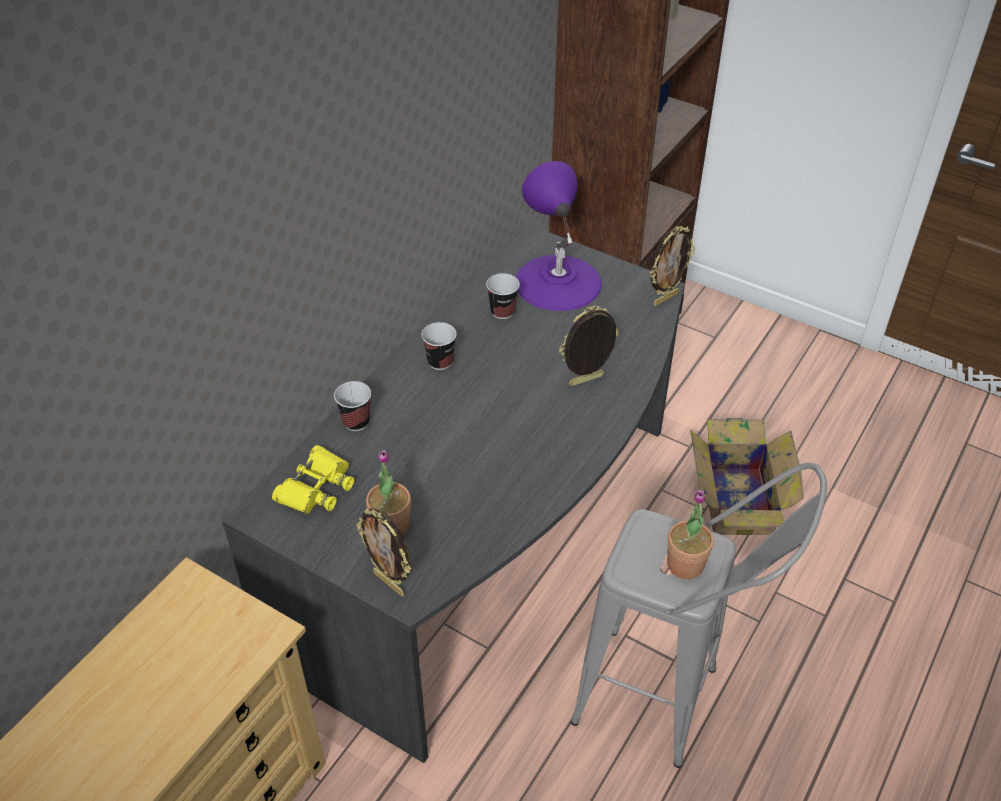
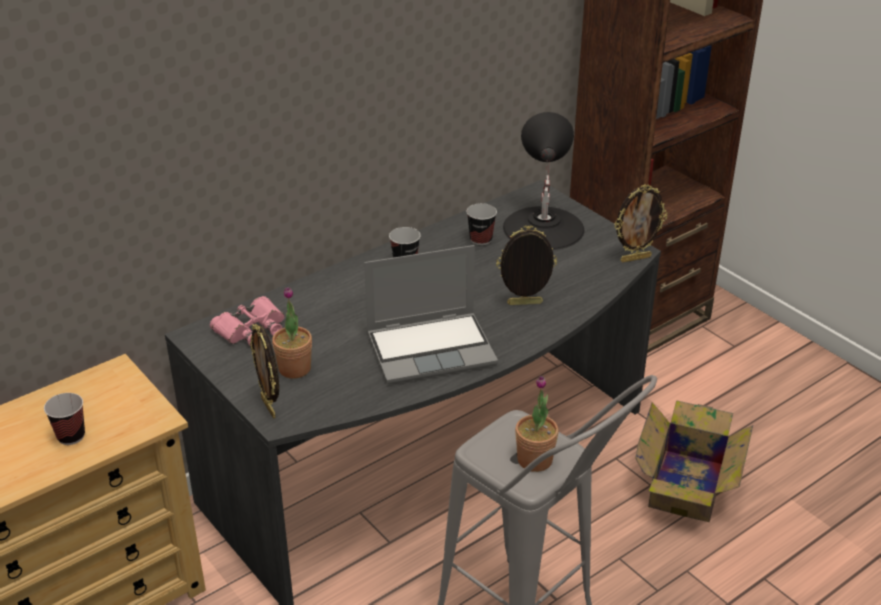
camera: 20 degrees right, 10 degrees down
(316, 487) = (251, 328): yellow binoculars -> pink binoculars
(356, 422) = (310, 291): cup -> cup (71, 436)
(522, 461) = (432, 349): none -> laptop
(557, 282) = (543, 228): purple table lamp -> black table lamp

